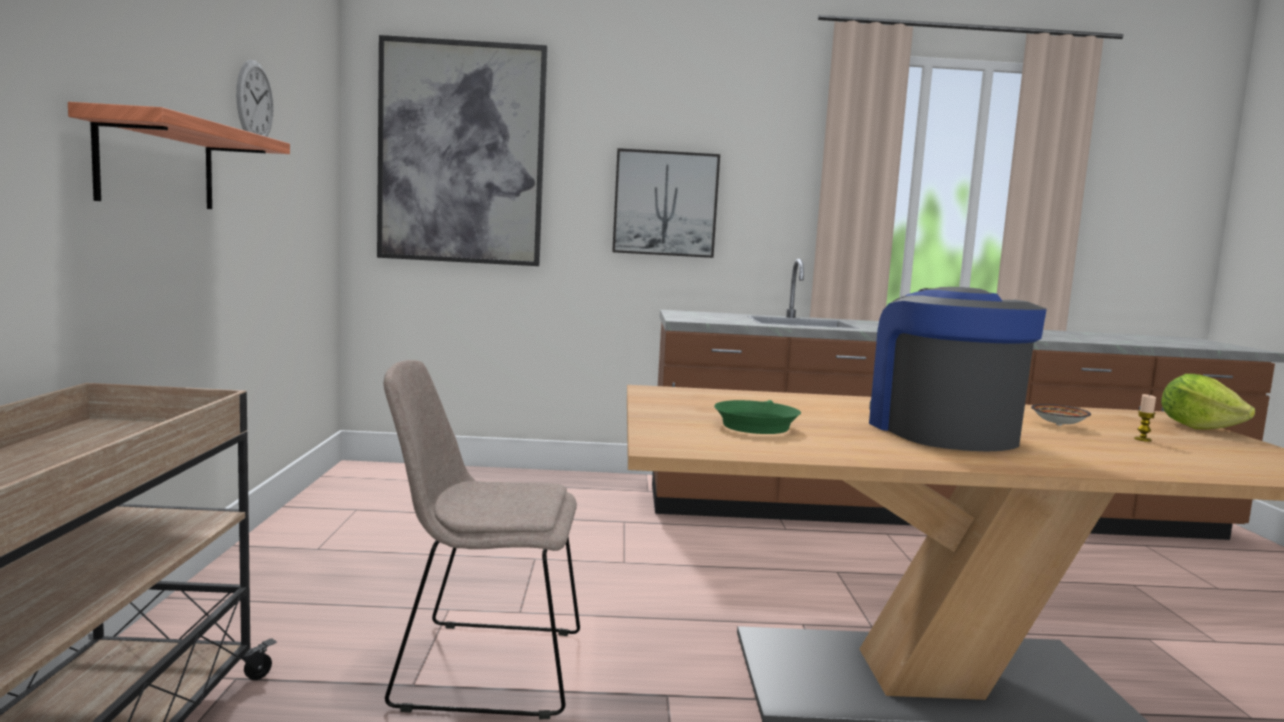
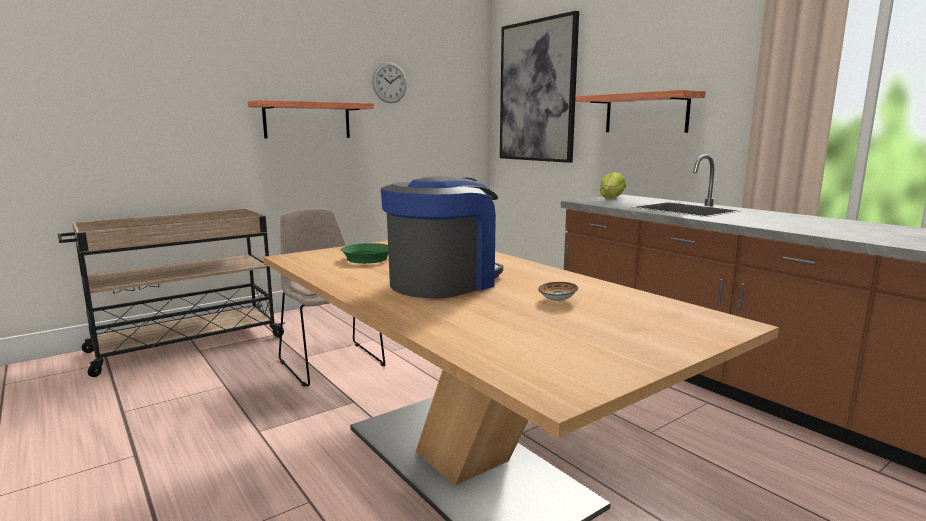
camera: 55 degrees right, 5 degrees up
(665, 203) = (646, 113): picture -> shelf
(1142, 439) = (562, 323): candle -> none
(1198, 427) = (698, 337): lettuce -> lettuce (611, 198)

